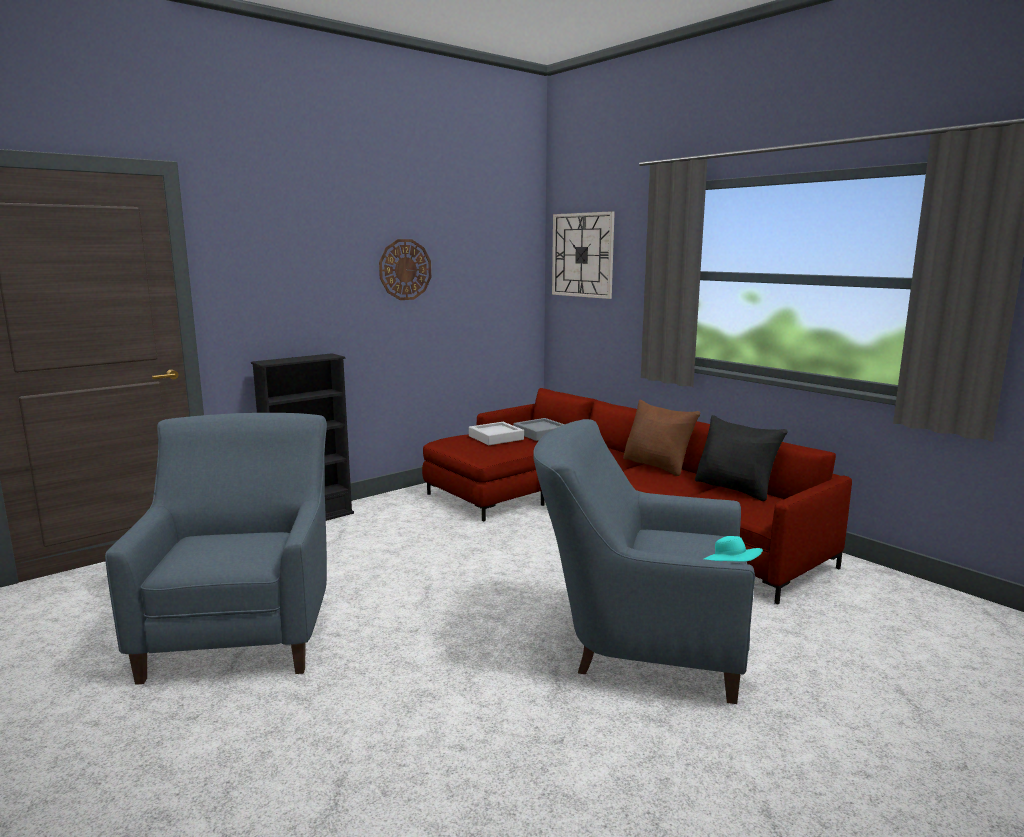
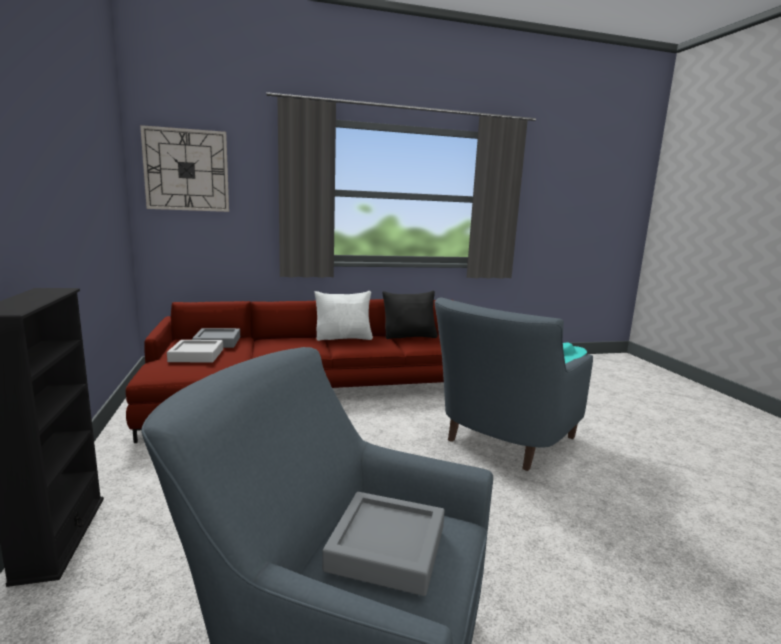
camera: 65 degrees left, 0 degrees up
(216, 544) = (386, 548): none -> grey tray
(405, 269) = (61, 169): wall clock -> none
(657, 465) = (344, 338): brown pillow -> white pillow

